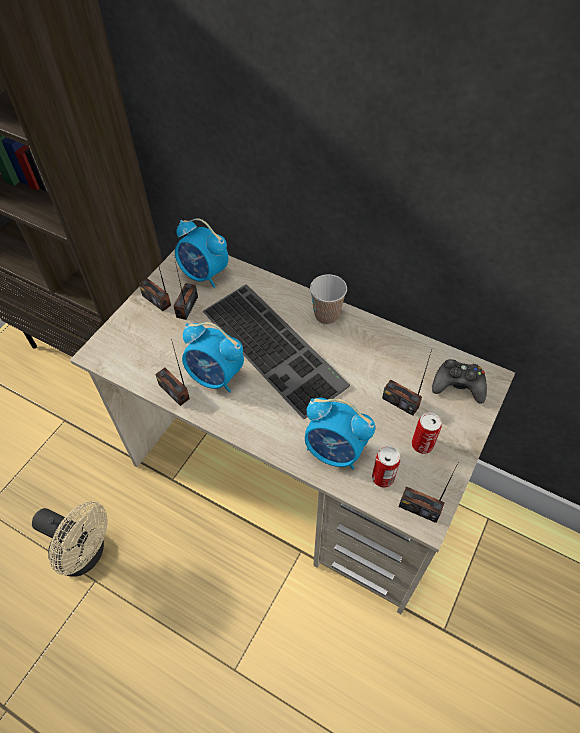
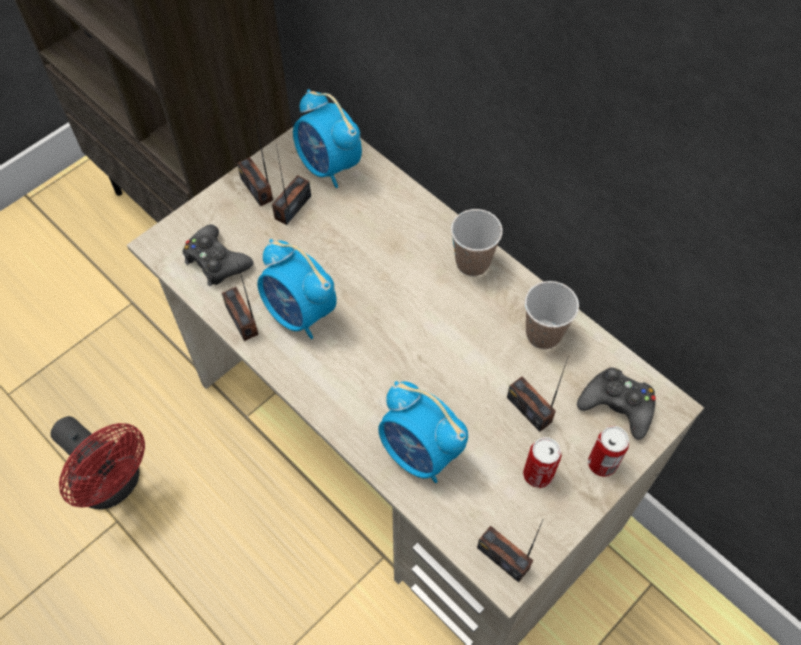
camera: 15 degrees right, 5 degrees up
(86, 554) = (114, 484): beige fan -> red fan
(142, 355) = (216, 261): none -> black game controller
(276, 347) = (391, 291): keyboard -> none
(383, 477) = (470, 504): can -> can (602, 463)
(391, 351) = (543, 334): none -> cup

